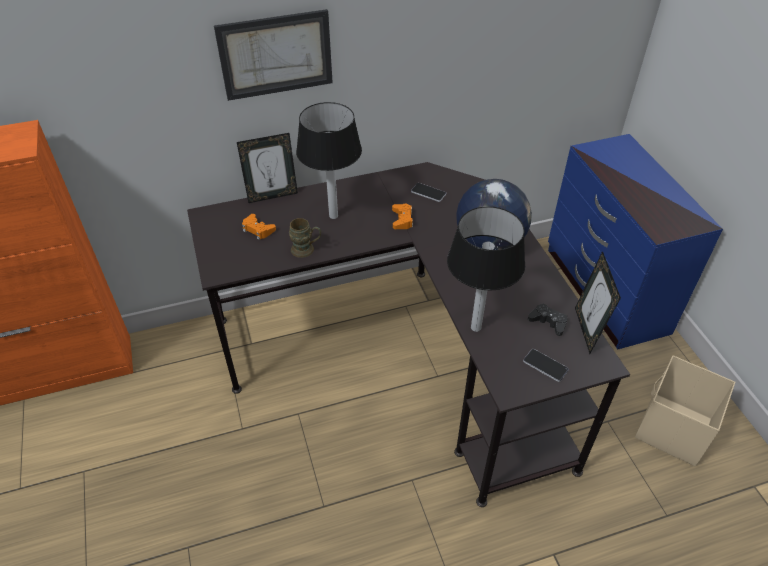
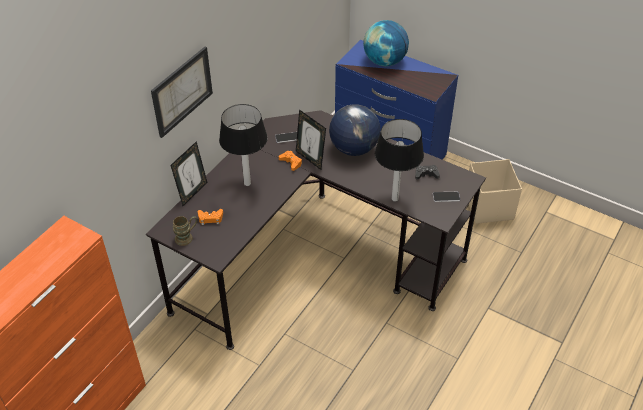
camera: 40 degrees left, 0 degrees up
(306, 250) = (256, 213): brown mug -> brown mug (187, 237)
(587, 330) = (447, 167): picture frame -> picture frame (310, 159)
(635, 169) = (384, 61): none -> globe

